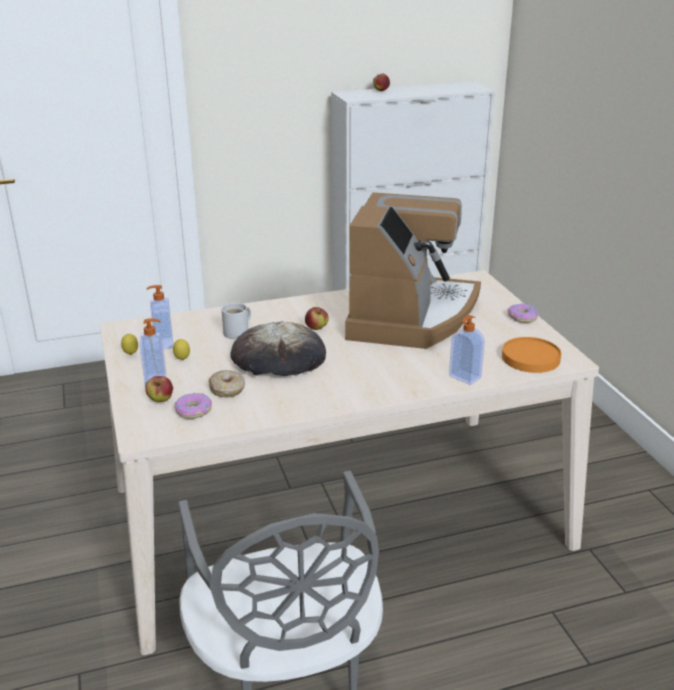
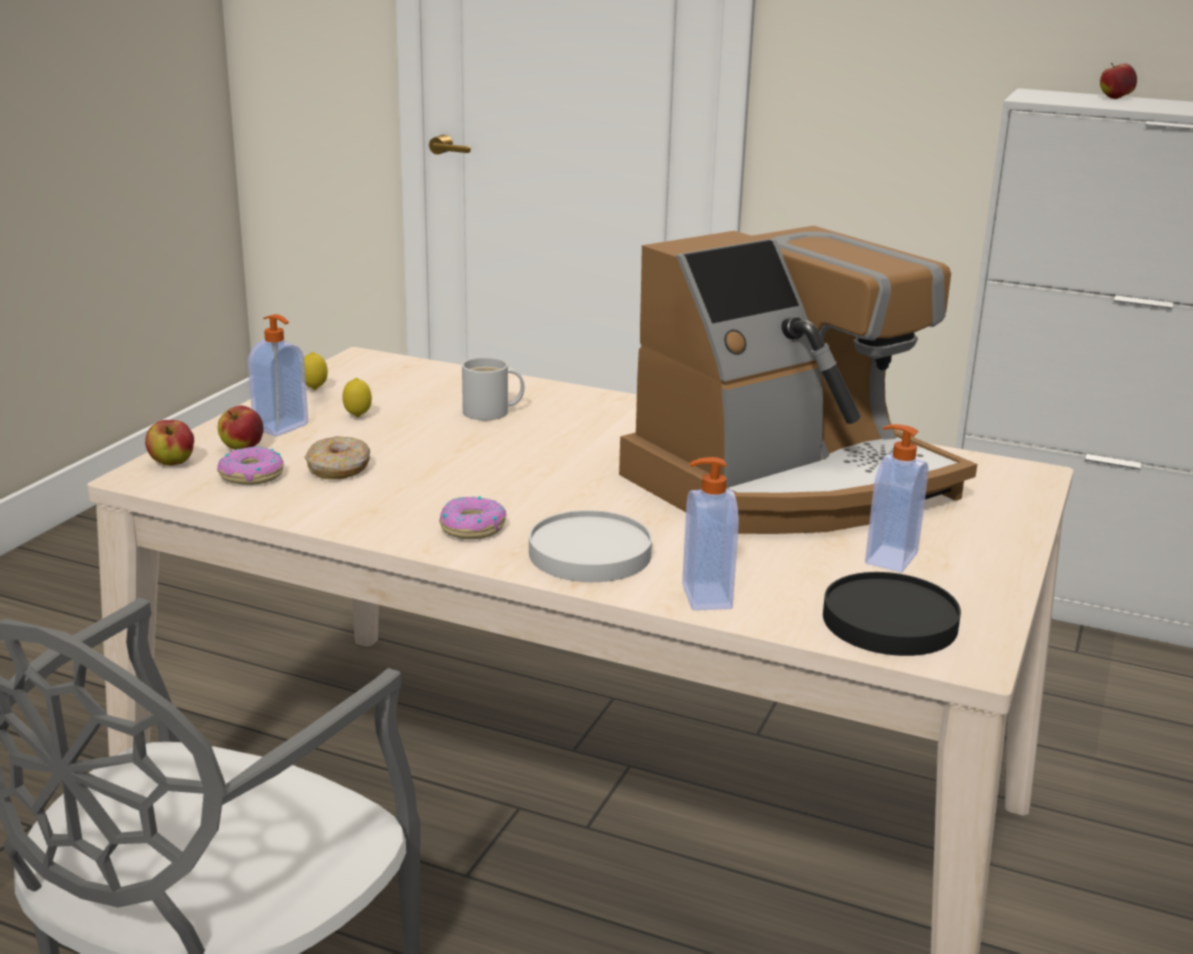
camera: 40 degrees right, 5 degrees down
(163, 344) = (373, 392): soap dispenser -> soap dispenser (889, 558)
(278, 358) = (479, 460): bread -> none
(316, 328) = (607, 446): apple -> apple (172, 463)
(397, 379) = (590, 554): none -> white plate
(522, 317) = (1003, 558): donut -> donut (472, 527)
(531, 358) = (891, 621): orange plate -> black plate

